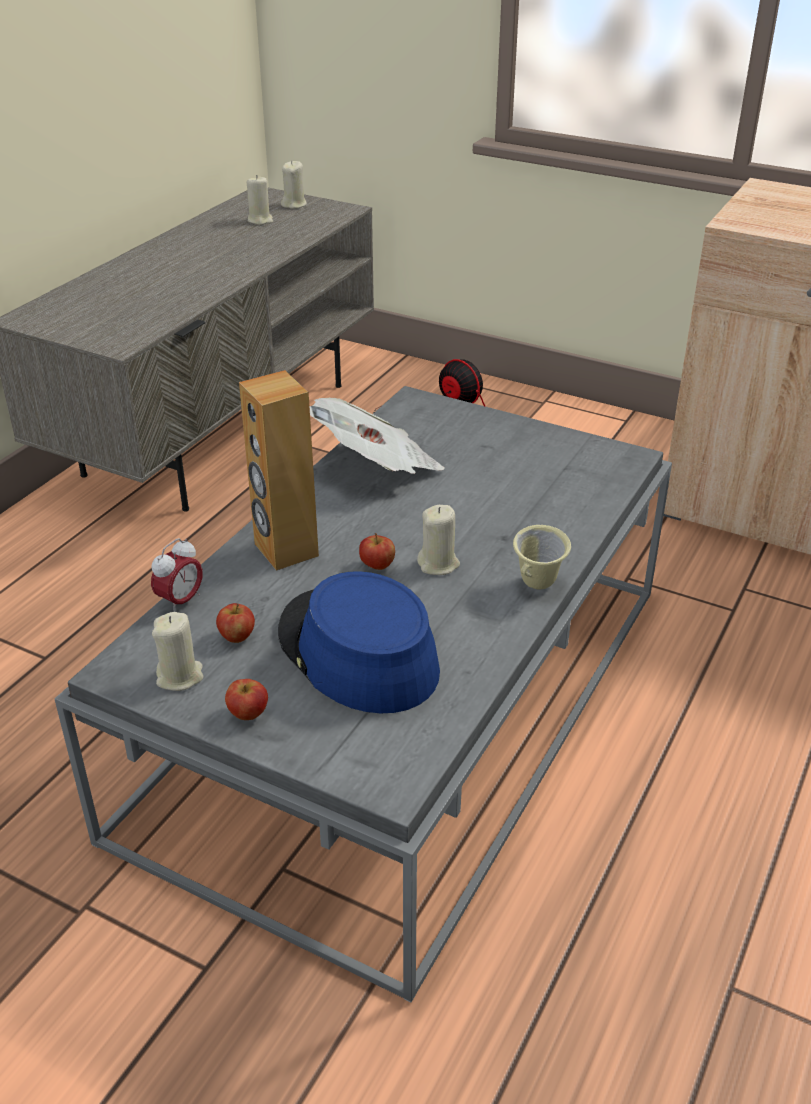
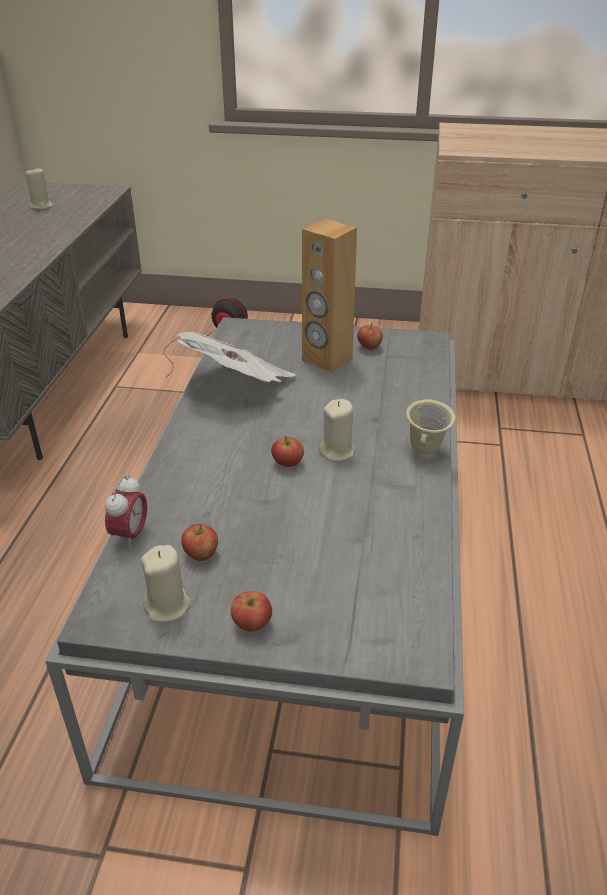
camera: 20 degrees left, 0 degrees up
(285, 550) = (201, 468): brown speaker -> brown speaker (326, 360)
(294, 204) = (64, 191): beige candle -> none
(357, 652) = (315, 542): blue hat -> none
(551, 453) = (369, 347): none -> apple

